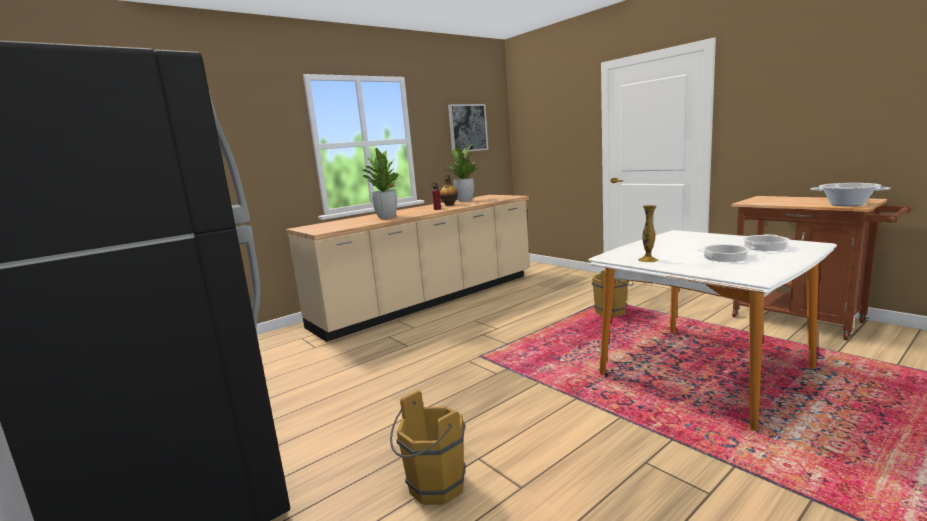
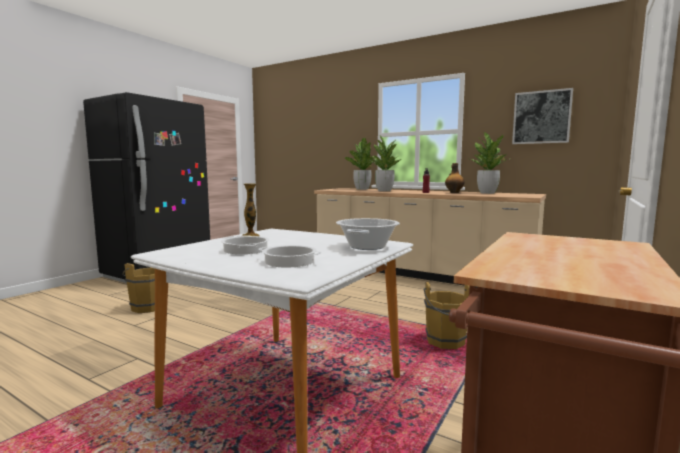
camera: 70 degrees right, 5 degrees down
(338, 222) = (362, 189): none -> potted plant
(847, 204) = (520, 269): cooking pot -> cooking pot (367, 246)

